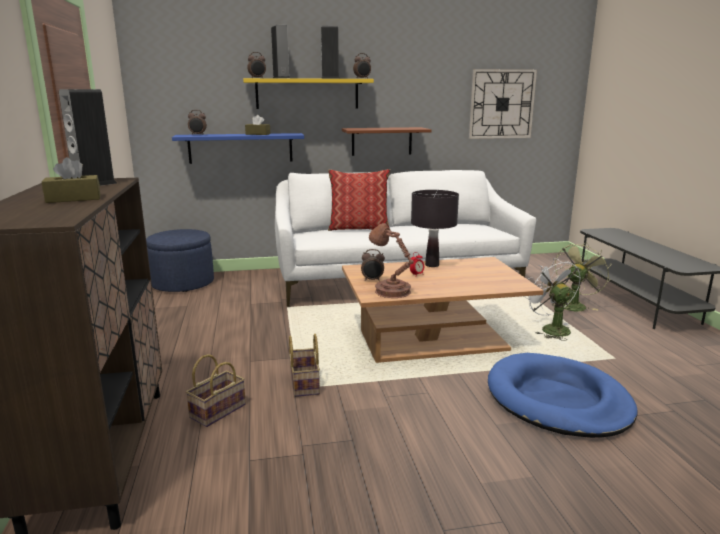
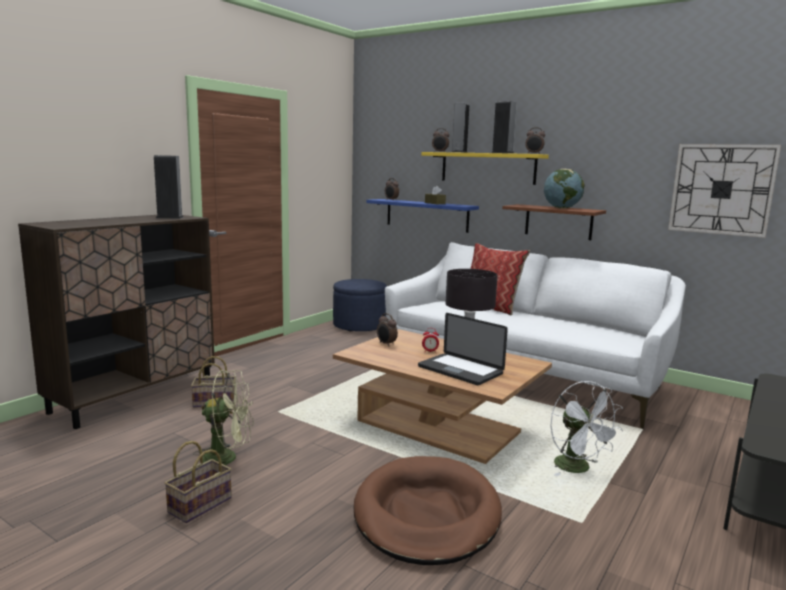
camera: 45 degrees right, 5 degrees down
(73, 199) = (121, 221): brown tissue box -> none
(303, 383) = (286, 411): basket -> basket (200, 504)
(390, 291) = (374, 354): brown table lamp -> none
(393, 128) = (561, 208): none -> globe
(471, 281) = (460, 370): none -> laptop
(550, 329) = (578, 469): white fan -> white fan turned 135 degrees clockwise
(557, 400) = (426, 514): blue dog bed -> brown dog bed
(574, 305) = (672, 464): green fan -> green fan (227, 458)

